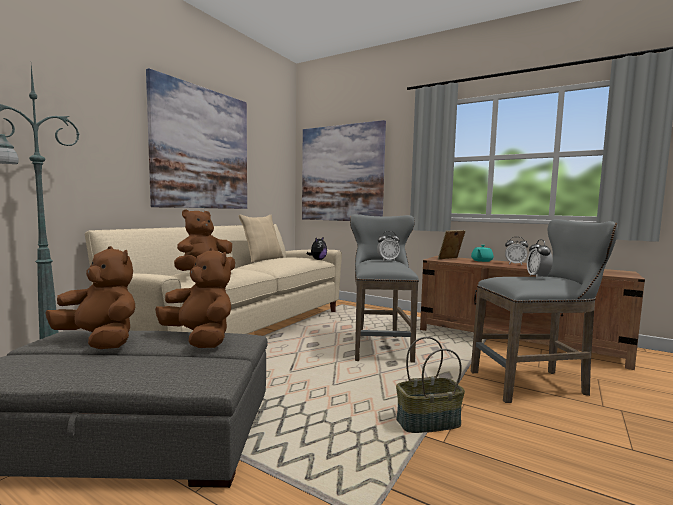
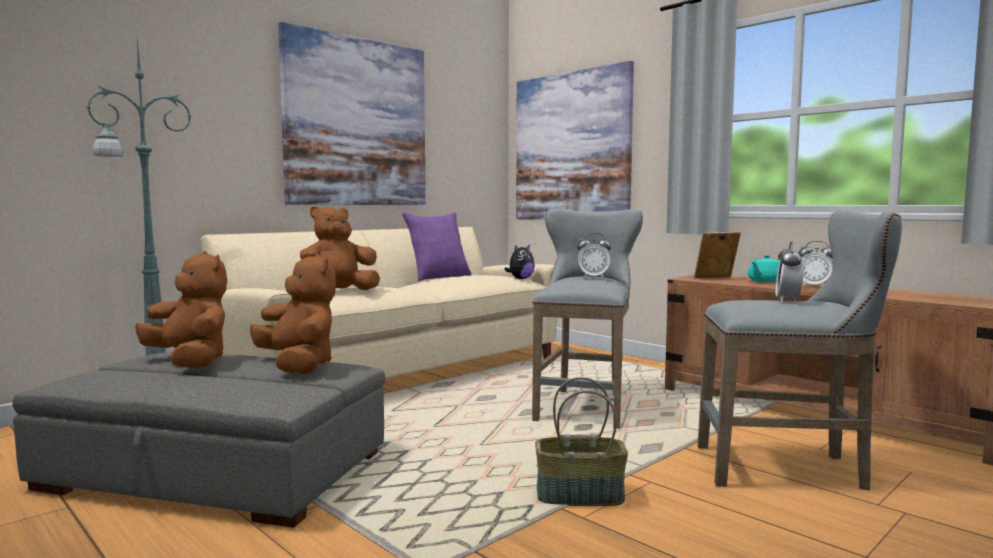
camera: 15 degrees right, 0 degrees up
(262, 259) = (438, 277): beige pillow -> purple pillow

